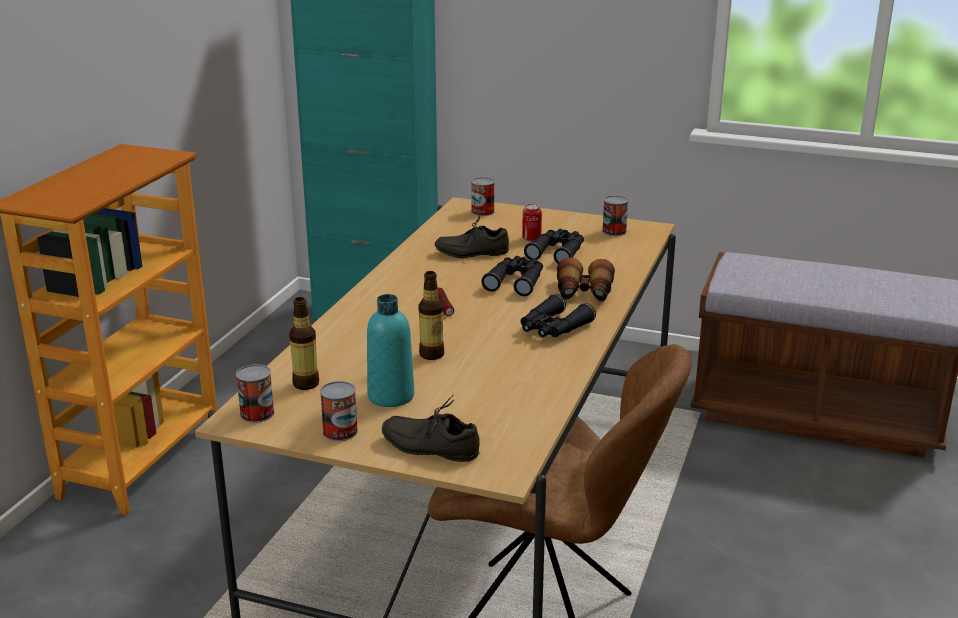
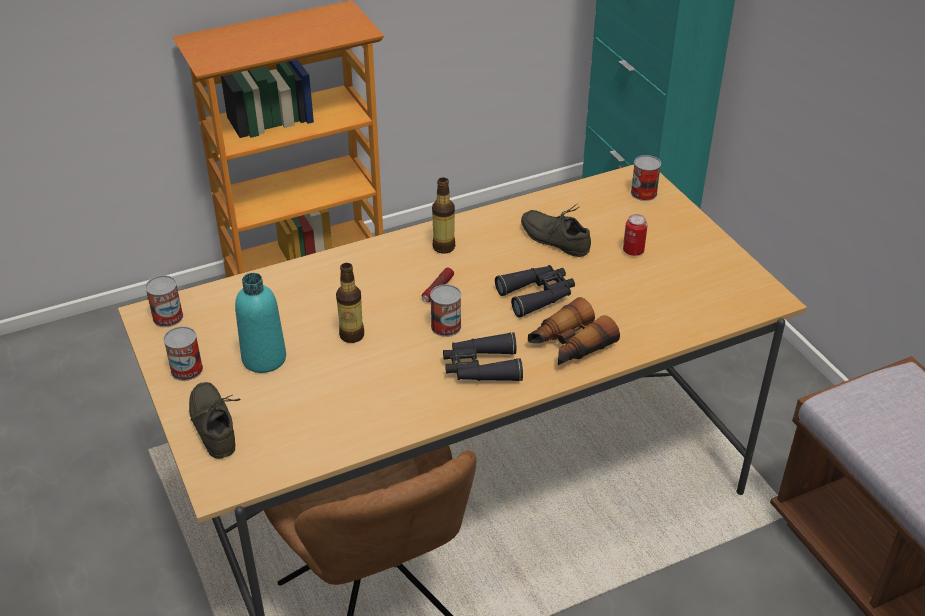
camera: 45 degrees right, 15 degrees up
(306, 384) = (233, 309): bottle -> bottle (443, 247)
(557, 252) = (629, 281): black binoculars -> none
(614, 231) = (726, 283): can -> can (446, 326)

